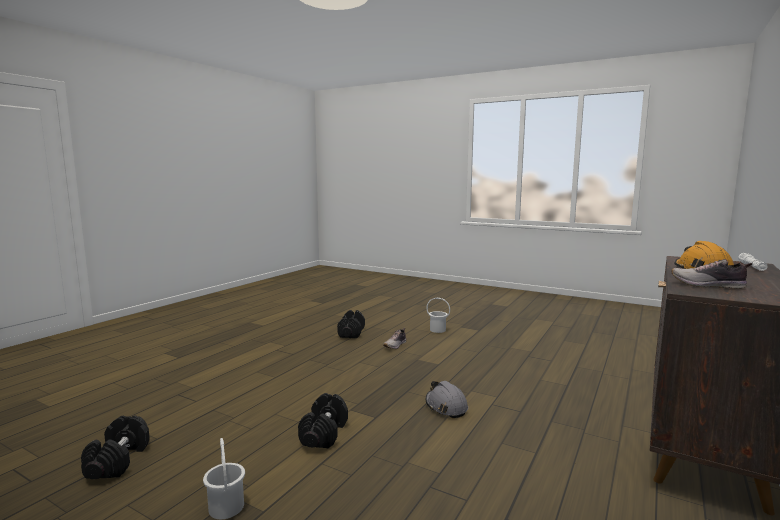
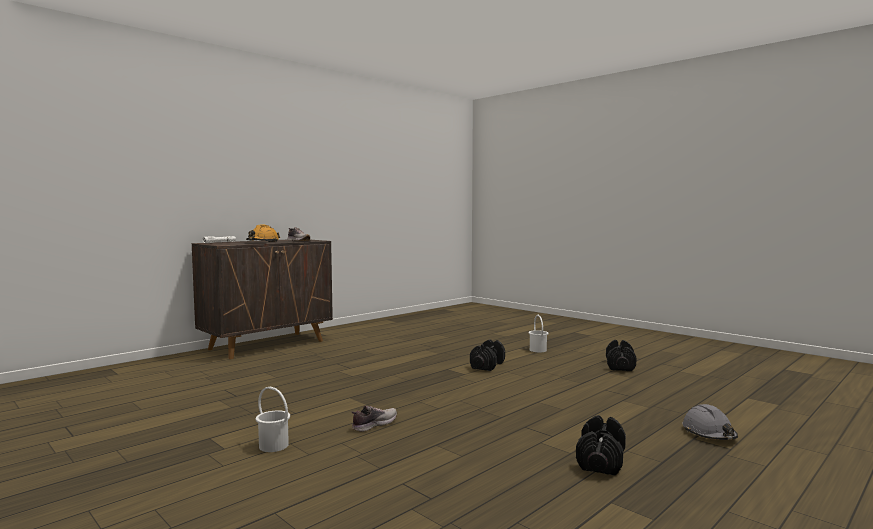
camera: 165 degrees left, 5 degrees down
(351, 333) = (426, 456): black dumbbell -> black dumbbell (600, 460)
(446, 406) = (387, 369): grey hard hat -> grey hard hat (709, 434)

